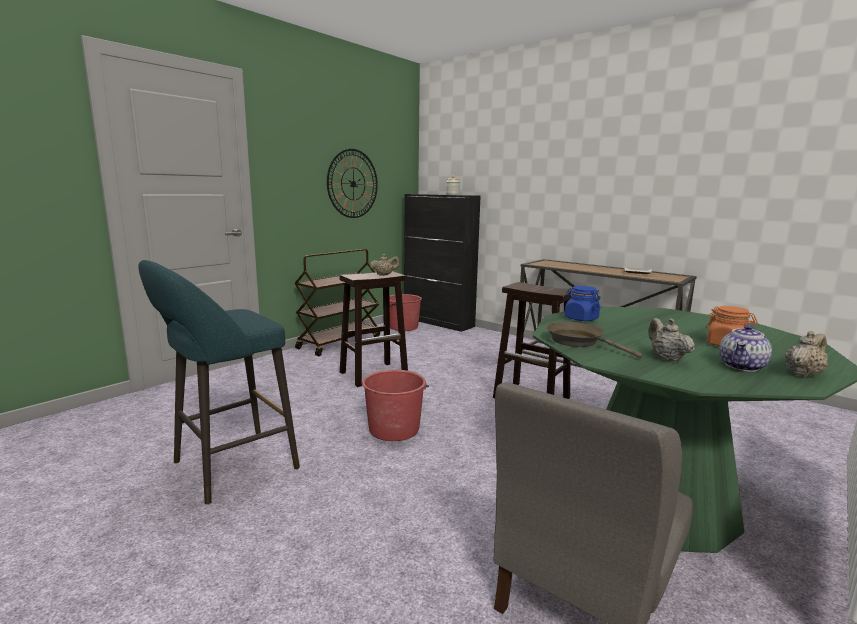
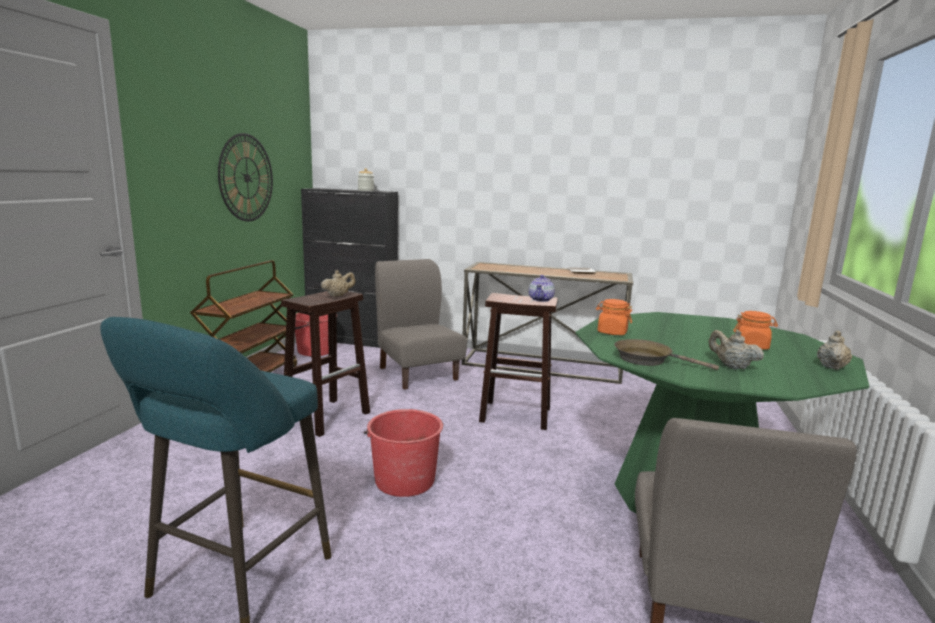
camera: 25 degrees left, 0 degrees up
(471, 353) = (418, 373): none -> grey chair
(581, 318) = (612, 332): blue jar -> orange jar
(742, 366) = (789, 366): teapot -> teapot (541, 300)

